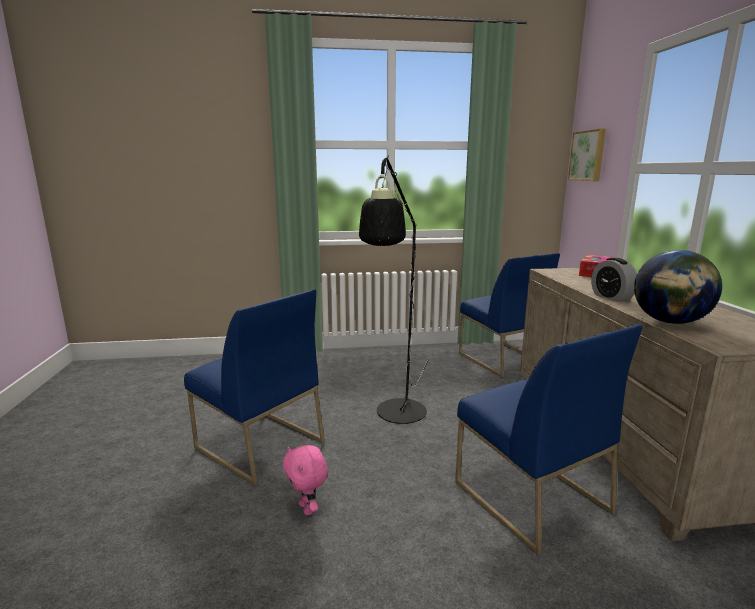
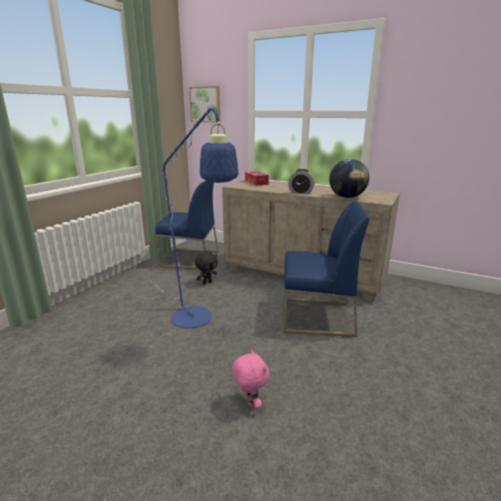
camera: 55 degrees left, 5 degrees up
(258, 444) = (139, 402): blue chair -> none
(307, 509) = (250, 403): pink plush toy -> pink plush toy turned 120 degrees counterclockwise
(398, 417) = (197, 321): black floor lamp -> blue floor lamp
(474, 389) = (207, 282): none -> black plush toy

